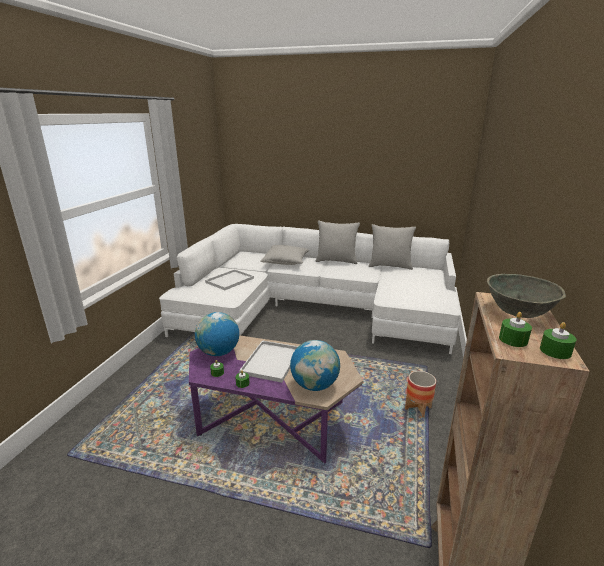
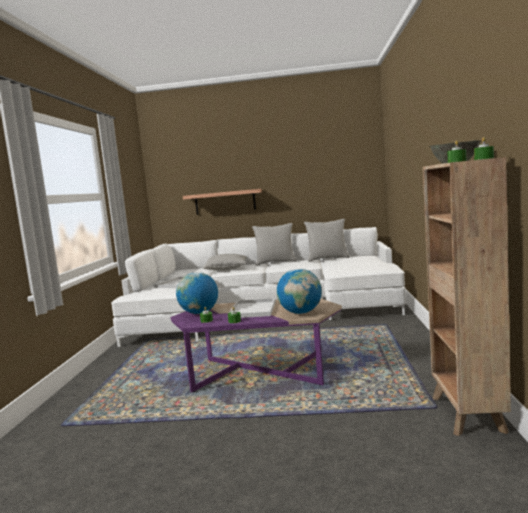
camera: 10 degrees left, 15 degrees down
(296, 188) = (225, 202): none -> shelf
(418, 408) = (390, 346): planter -> none

